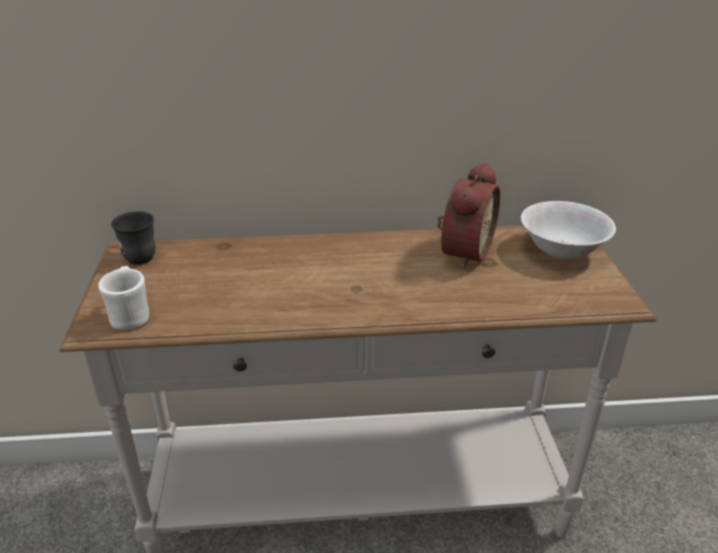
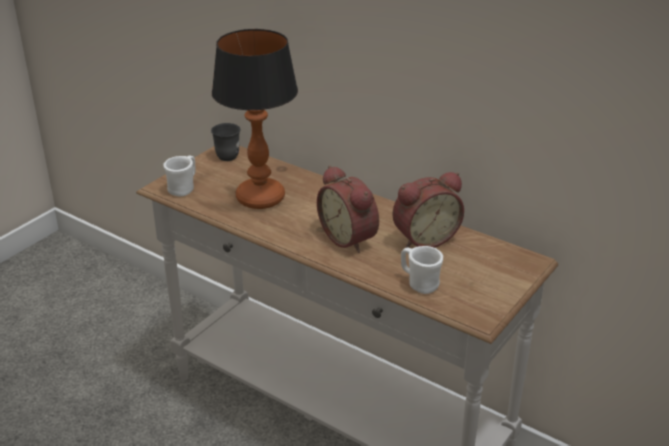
camera: 40 degrees right, 0 degrees up
(245, 286) = (261, 198): none -> table lamp
(398, 283) = (350, 237): none -> alarm clock
(526, 296) = (419, 283): none -> white mug
(562, 250) = (499, 269): white bowl -> none

